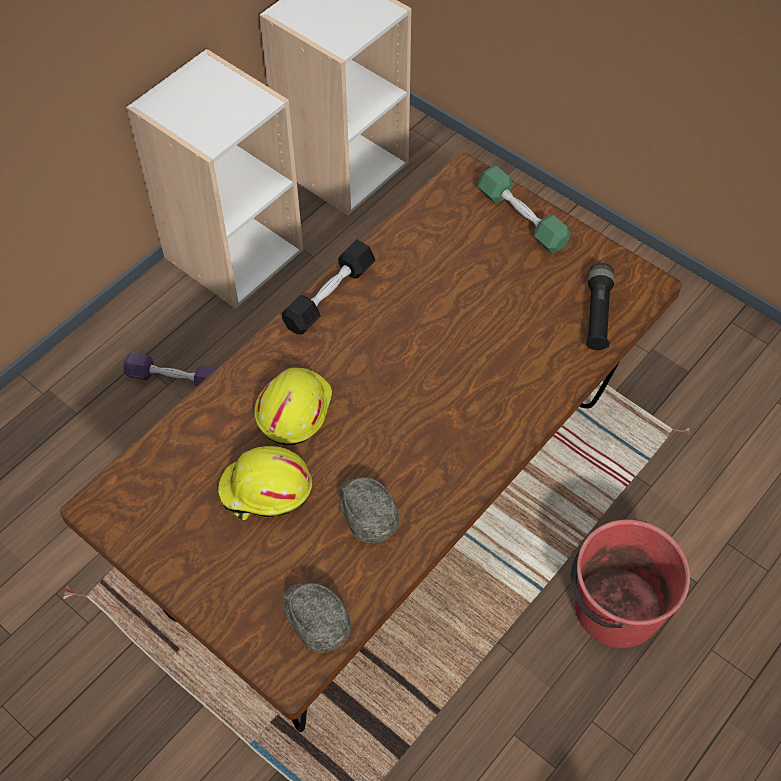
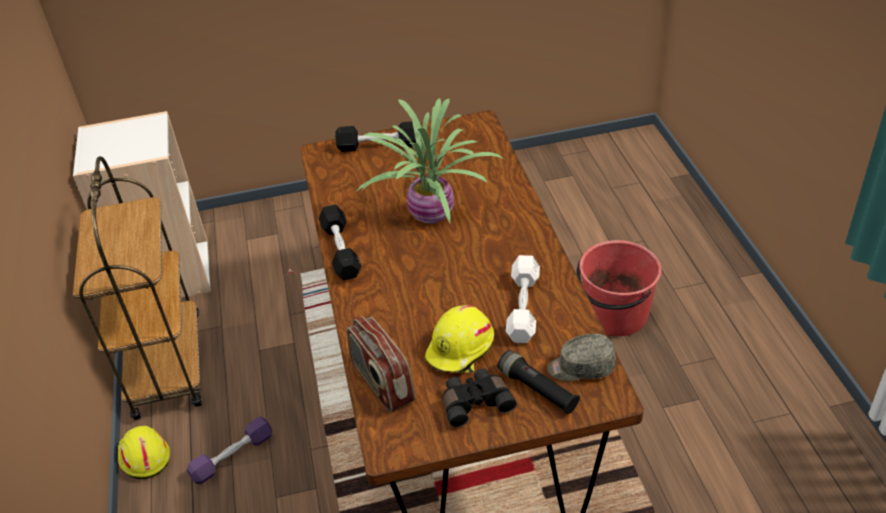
camera: 50 degrees left, 15 degrees down
(175, 449) = (382, 383): none -> radio
(202, 546) = (475, 402): none -> black binoculars
(234, 253) = (167, 367): bookcase -> brown cart
(293, 409) = (410, 307): yellow hard hat -> yellow hard hat (143, 456)
(366, 512) = (523, 307): grey cap -> white dumbbell
(443, 340) = (431, 216): none -> potted plant
(522, 218) = (379, 145): green dumbbell -> black dumbbell
(597, 314) = (479, 148): black flashlight -> black flashlight (537, 390)

